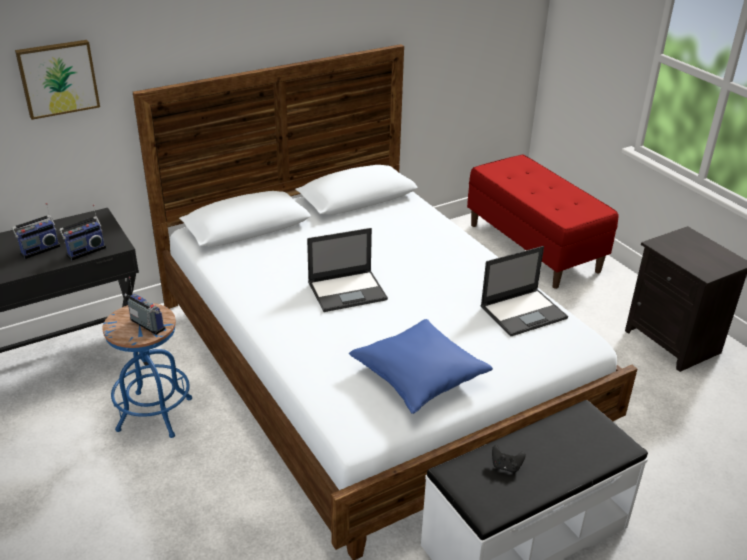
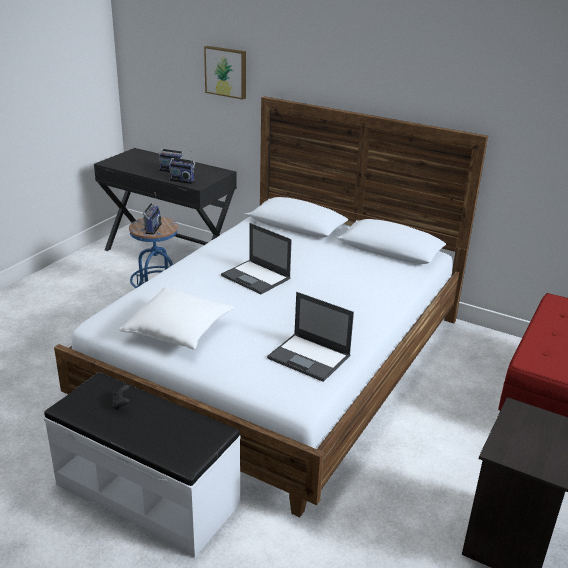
camera: 60 degrees right, 5 degrees down
(419, 376) = (178, 330): blue pillow -> white pillow

